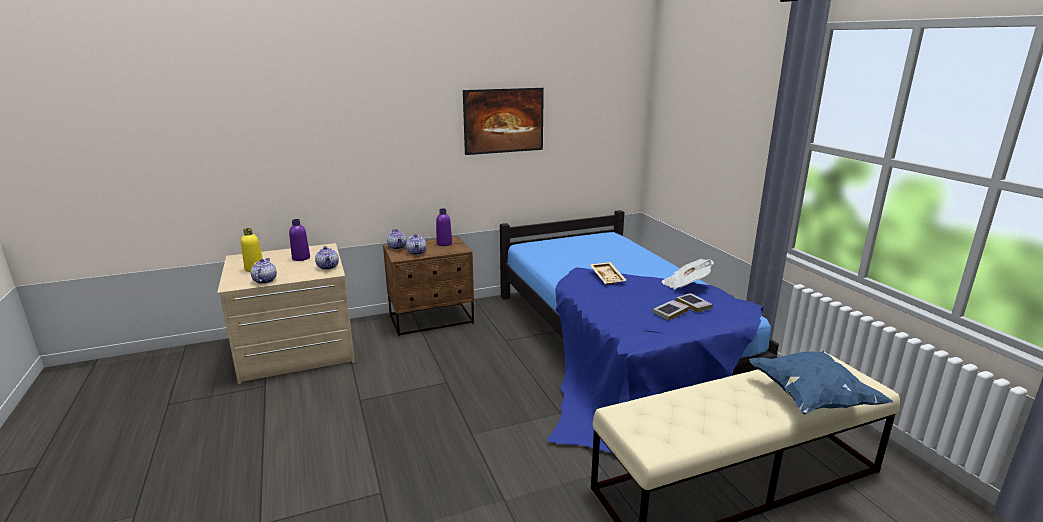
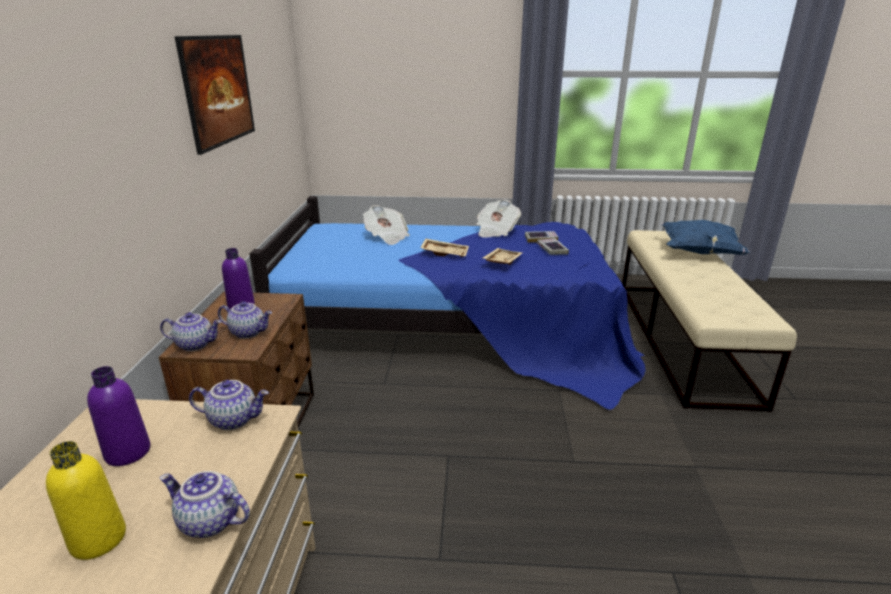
camera: 65 degrees left, 5 degrees up
(613, 298) = (501, 262): none -> beige tray
(616, 255) = (386, 237): none -> newspaper

